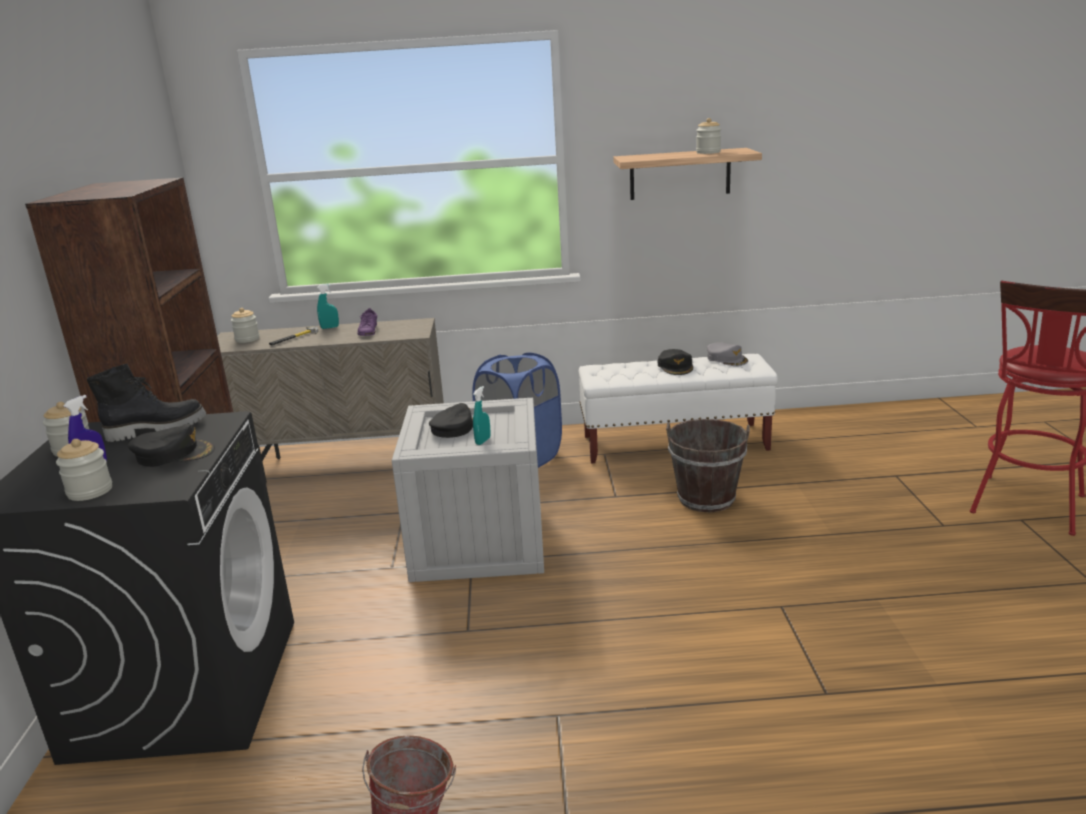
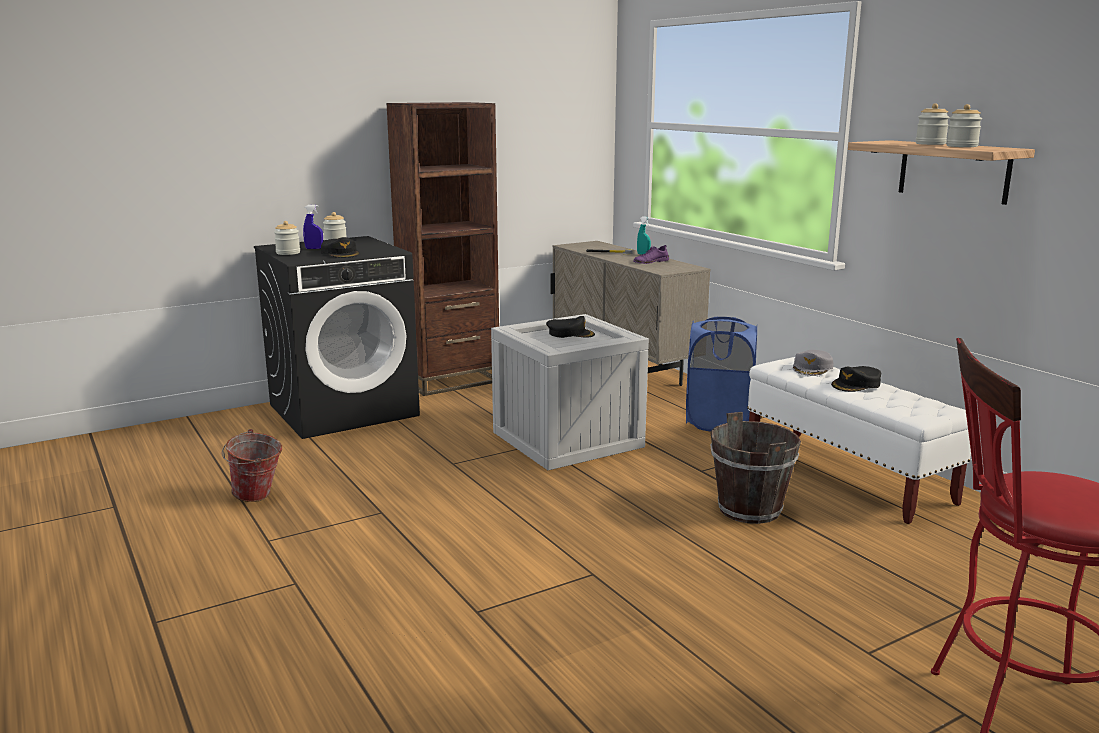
camera: 60 degrees right, 5 degrees down
(157, 429) = (371, 246): black boot -> none
(247, 339) = (592, 246): jar -> jar (930, 144)
(483, 441) = (557, 344): turquoise spray bottle -> none
(727, 359) = (919, 400): grey cap -> grey cap (812, 368)

